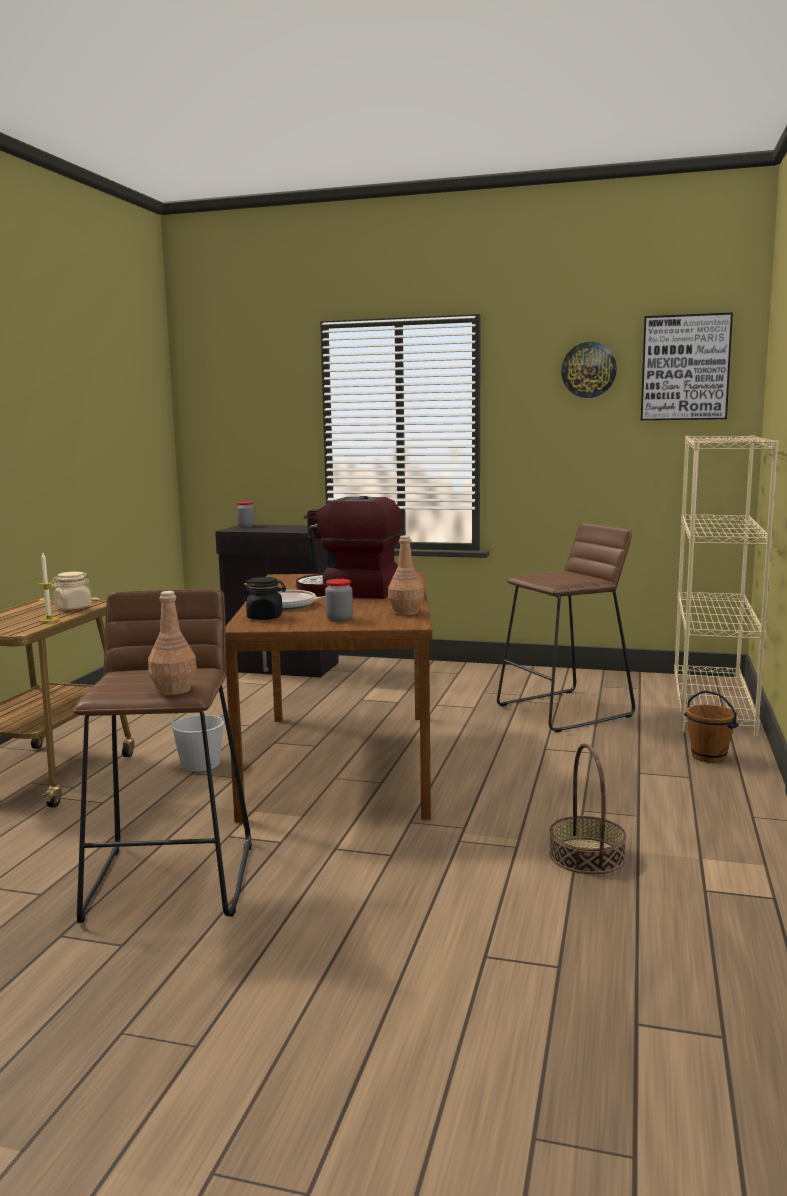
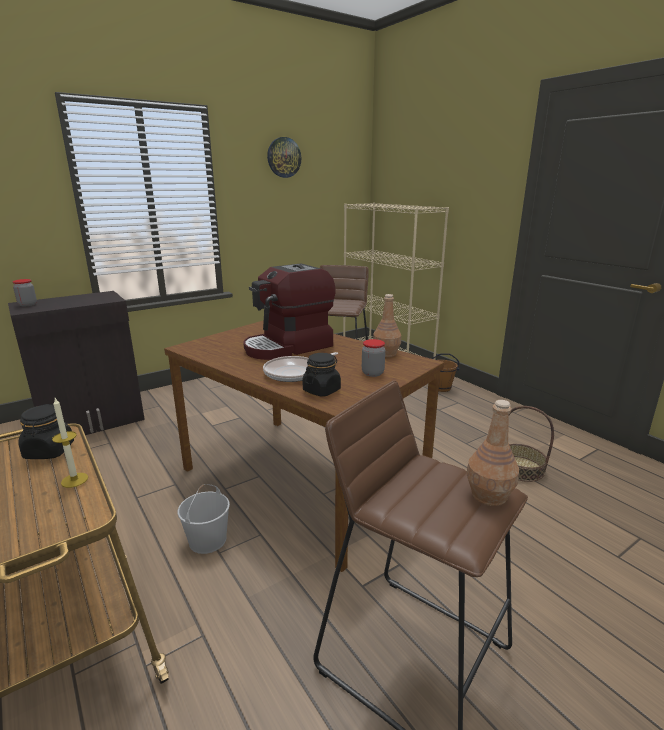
camera: 50 degrees left, 10 degrees up
(73, 607) = (49, 451): beige jar -> black jar
(685, 367) = (335, 159): picture -> none

